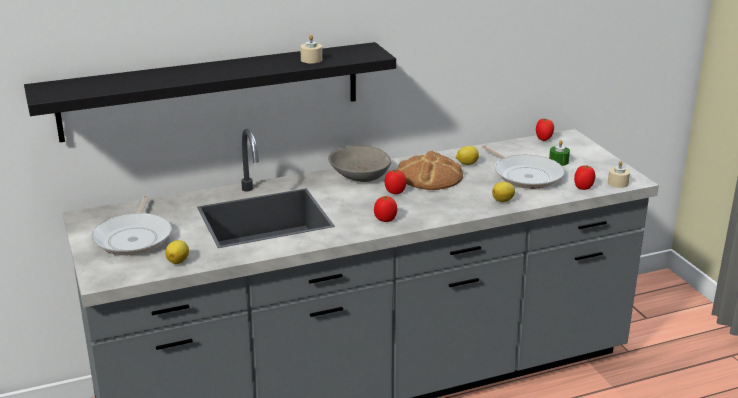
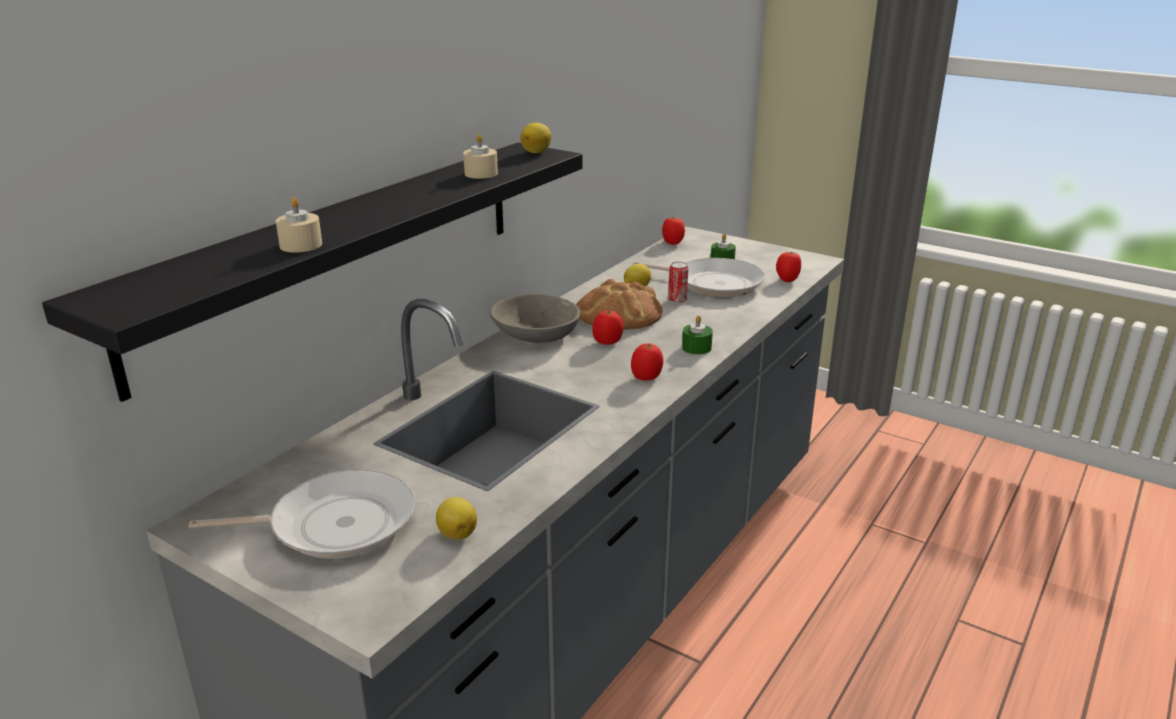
camera: 35 degrees left, 0 degrees up
(134, 237) = (334, 524): frying pan -> frying pan turned 60 degrees counterclockwise
(444, 212) = (696, 347): none -> green candle
(481, 179) = (677, 300): none -> can
(503, 200) = (735, 316): lemon -> lemon (537, 152)
(618, 183) = (808, 267): beige candle -> beige candle (301, 245)

